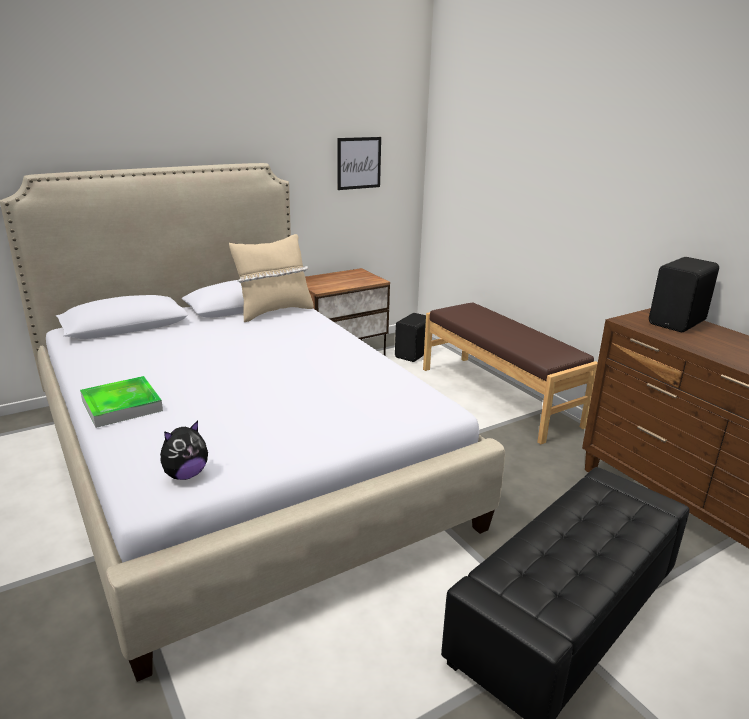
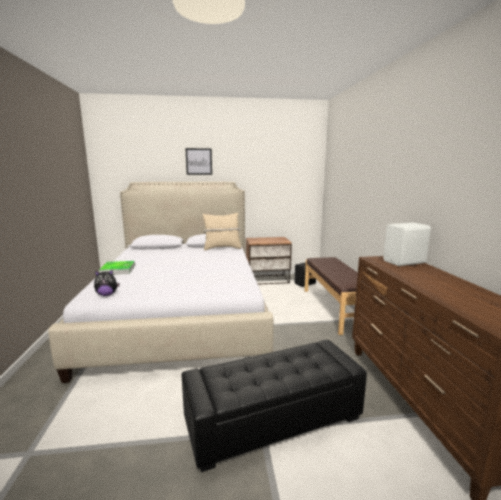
camera: 25 degrees right, 10 degrees down
(359, 163) = (284, 184): picture -> picture (199, 161)
(678, 323) = (405, 262): black speaker -> white speaker

